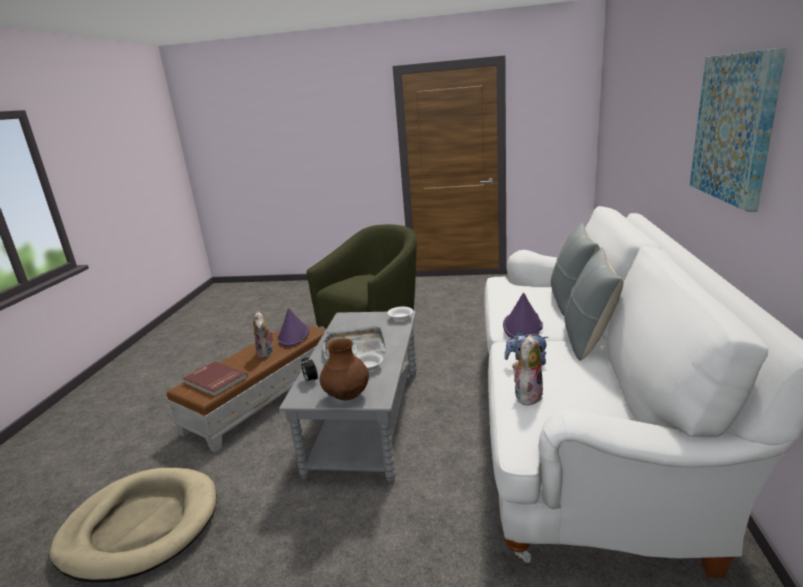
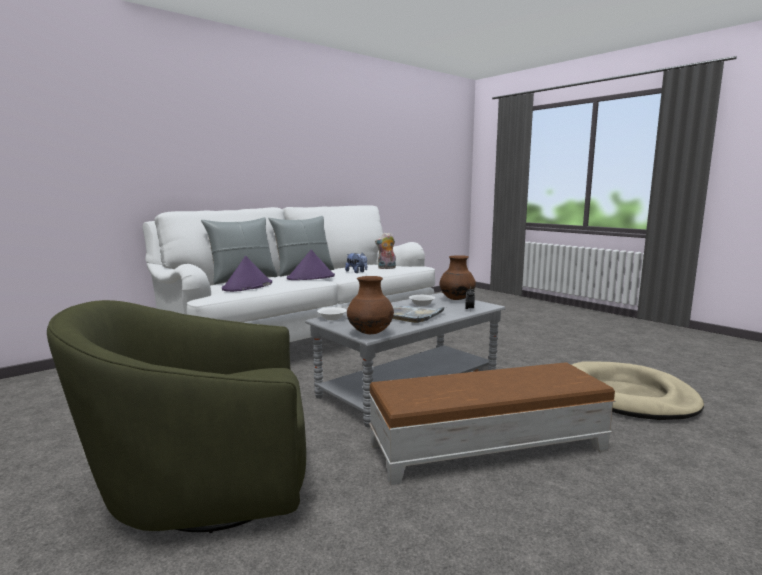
camera: 140 degrees left, 10 degrees down
(214, 381) = (550, 376): red book -> none
(267, 353) = (472, 382): plush toy -> none
(293, 335) = (418, 390): purple hat -> purple hat (247, 286)
(346, 318) = (370, 333): none -> brown vase
(734, 128) = (270, 142): picture -> none

